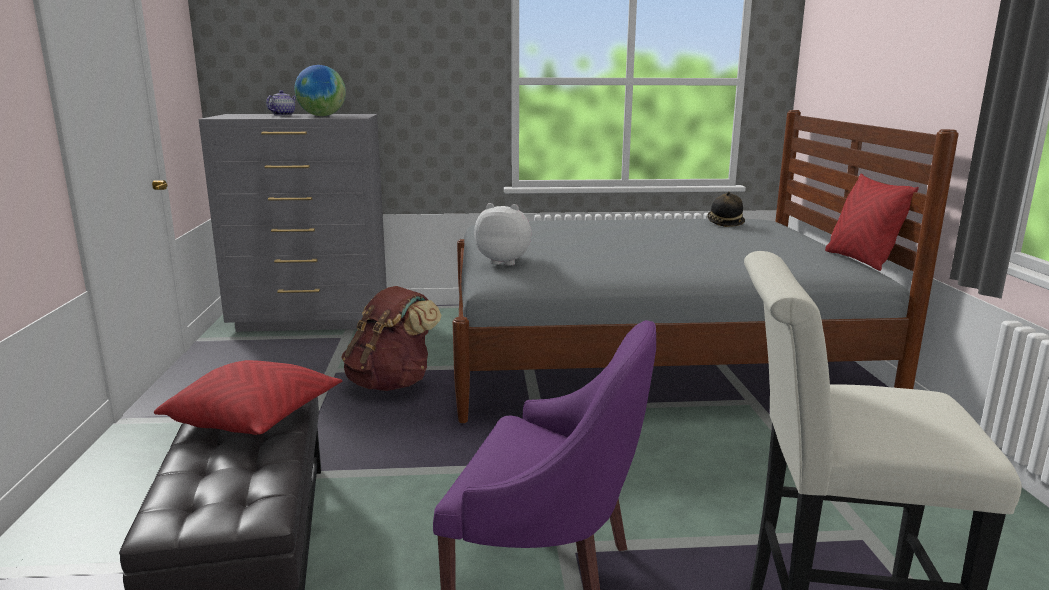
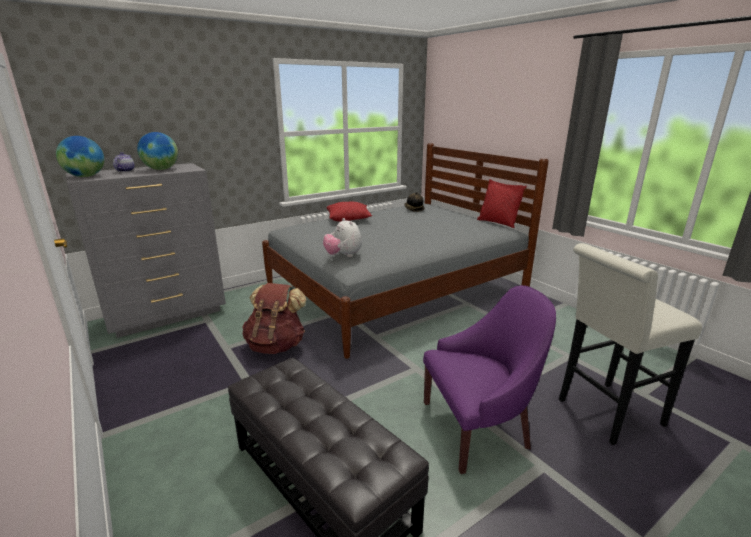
camera: 30 degrees left, 5 degrees up
(230, 116) = (85, 176): none -> globe
(255, 418) = (307, 400): red pillow -> red pillow (348, 219)
(505, 261) = (343, 256): plush toy -> plush toy turned 105 degrees counterclockwise

